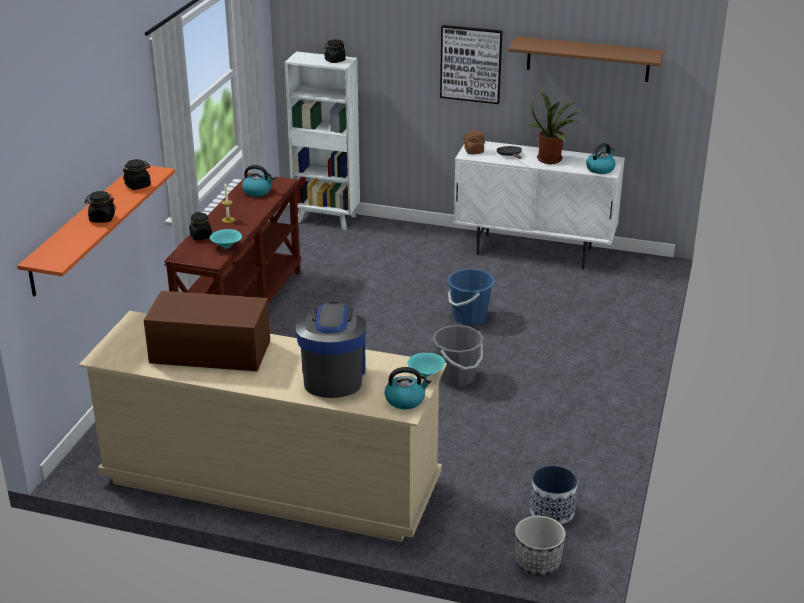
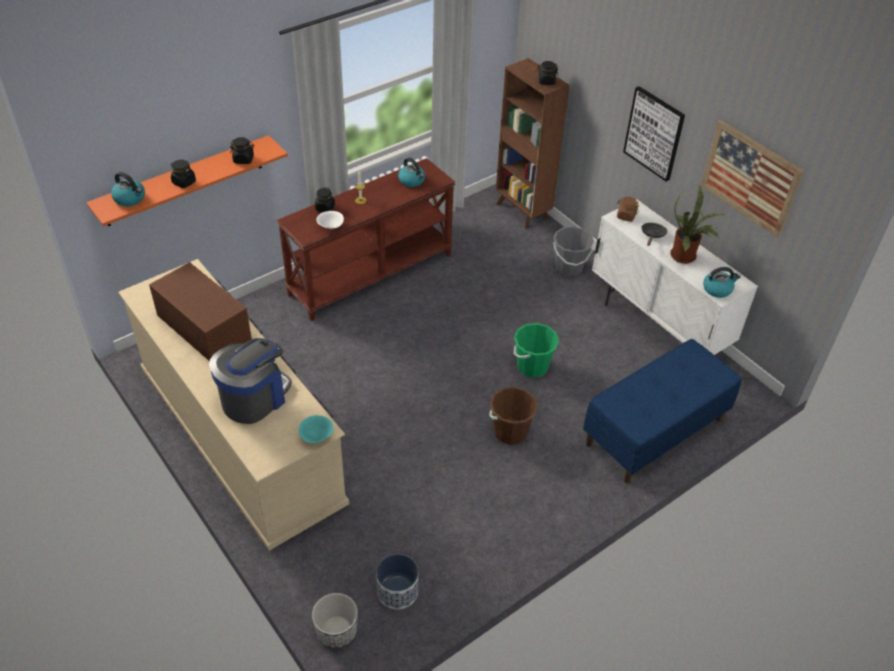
camera: 35 degrees right, 15 degrees up
(227, 247) = (331, 227): turquoise bowl -> white bowl
(327, 219) = (522, 211): white bookcase -> brown bookcase
(405, 400) = (275, 452): kettle -> kettle (130, 198)
(457, 377) = (461, 420): grey bucket -> grey bucket (569, 266)
(469, 317) = (532, 366): blue bucket -> green bucket
(507, 366) = (510, 432): none -> brown bucket
(588, 59) = (750, 178): brown shelf -> picture
(615, 316) = (654, 432): none -> blue bench

